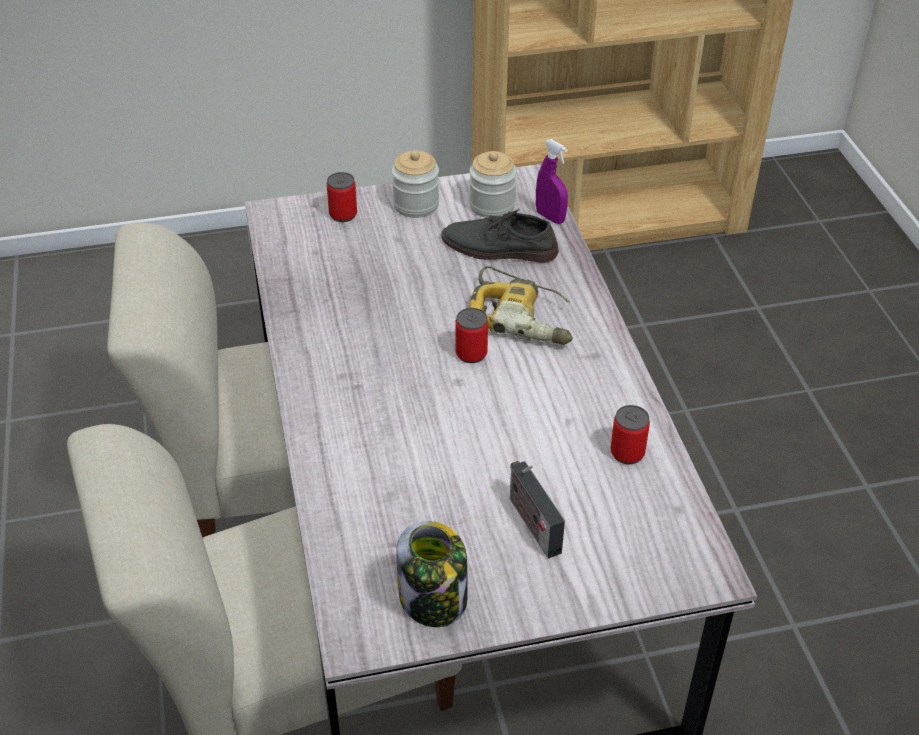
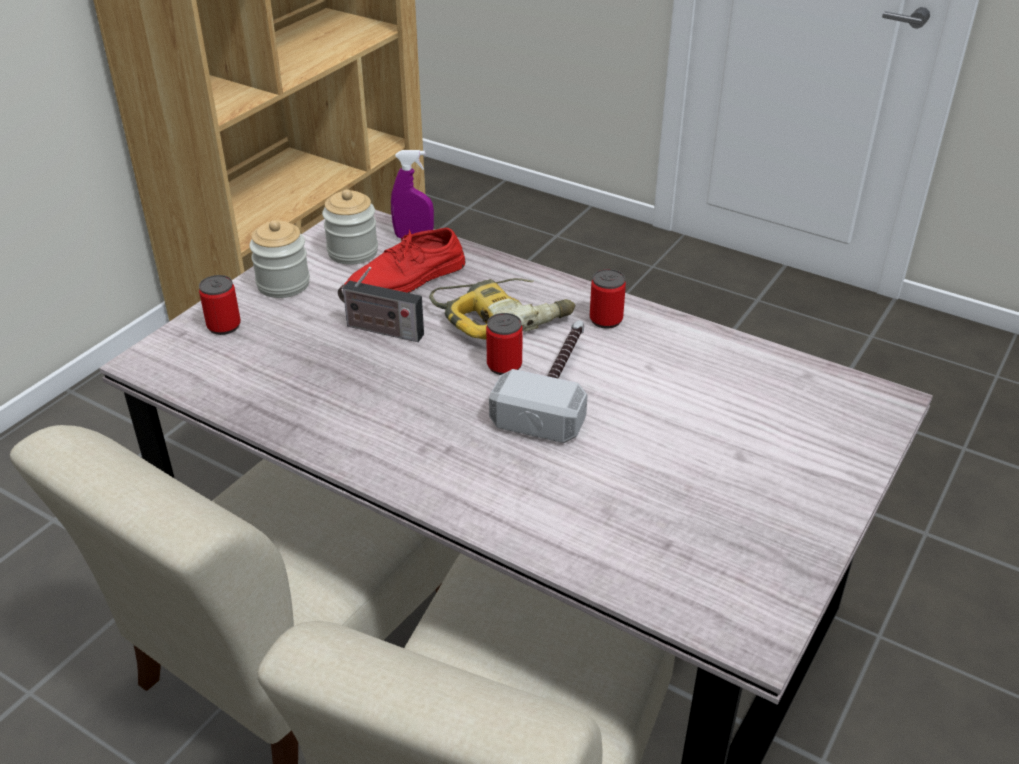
camera: 45 degrees left, 5 degrees down
(434, 600) = (760, 560): jar -> none
(481, 391) = (555, 387): none -> hammer
(499, 248) = (407, 279): grey shoe -> red shoe
(531, 523) = (736, 453): radio -> radio (381, 330)
(627, 453) = (720, 361): can -> can (606, 320)

